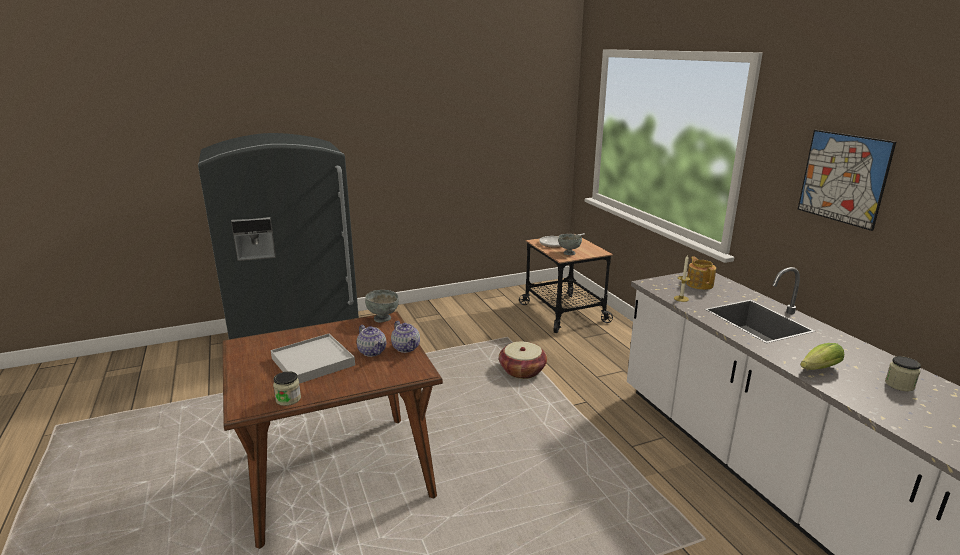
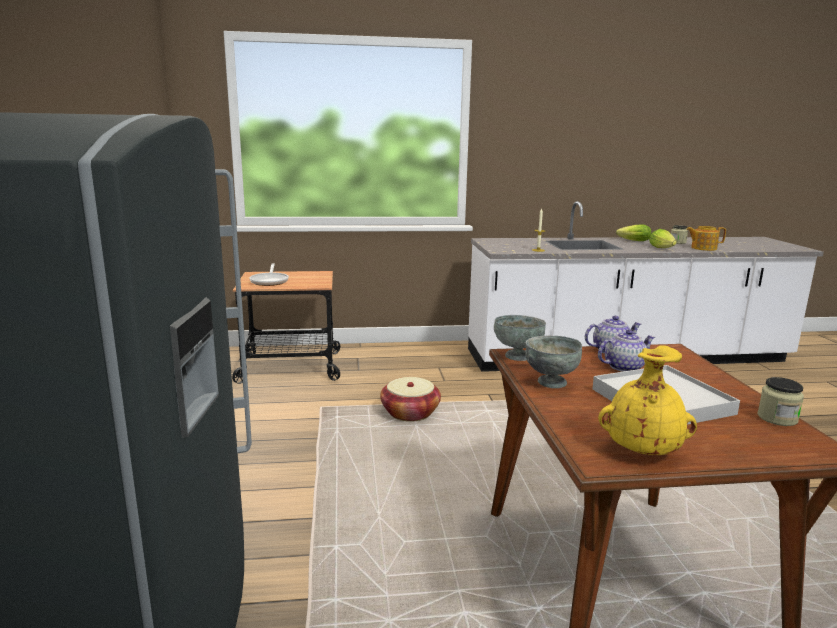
camera: 75 degrees left, 5 degrees down
(248, 353) = (642, 450): none -> yellow vase
(569, 253) = (308, 281): grey bowl -> grey bowl (550, 382)
(699, 284) = (508, 243): teapot -> teapot (703, 248)
(843, 178) = (561, 134): picture -> none
(846, 350) = (632, 241): none -> lettuce

